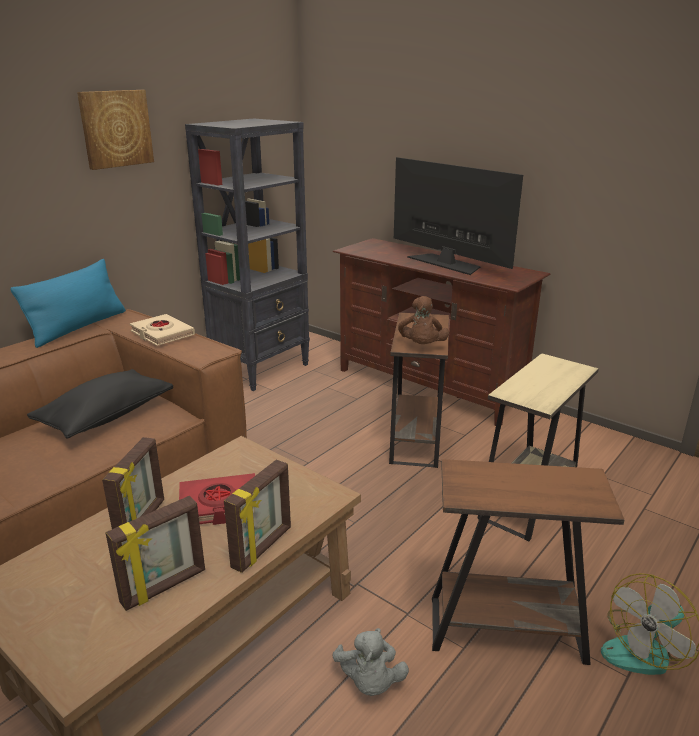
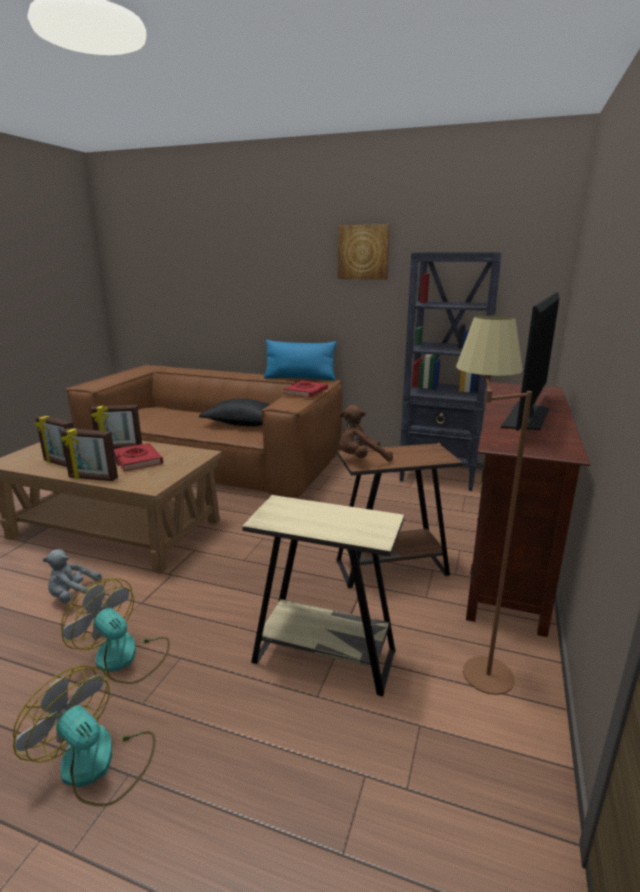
camera: 70 degrees right, 5 degrees down
(162, 334) = (305, 392): beige book -> red book
(506, 630) = (124, 658): brown side table -> fan
(544, 440) = (469, 661): none -> brown floor lamp

